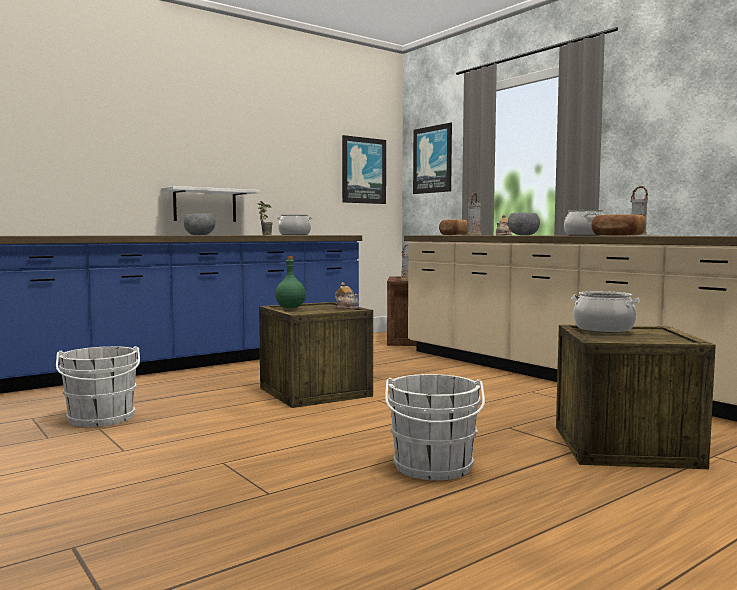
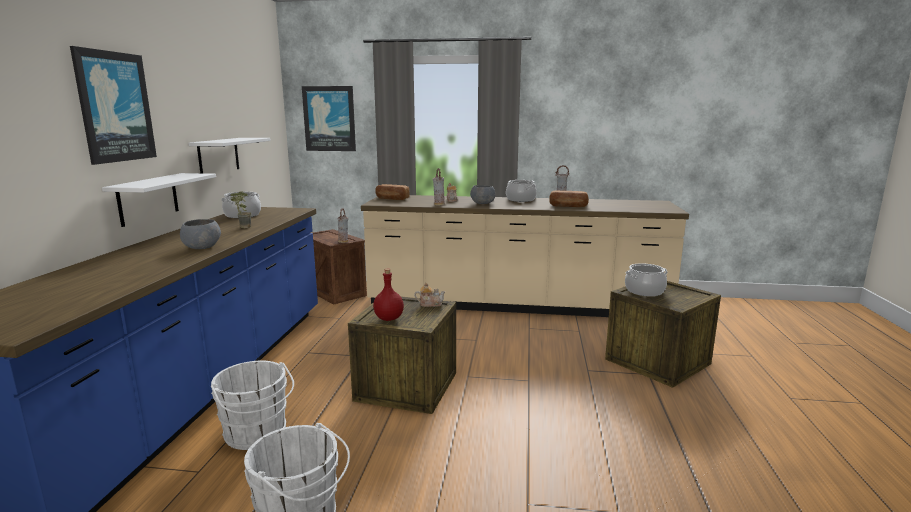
camera: 45 degrees left, 10 degrees up
(291, 308) = (389, 318): green bottle -> red bottle
(294, 185) = (218, 156): none -> white shelf
(363, 170) = (263, 130): picture -> picture (114, 107)
(433, 468) = (633, 429): white bucket -> white bucket (257, 434)

